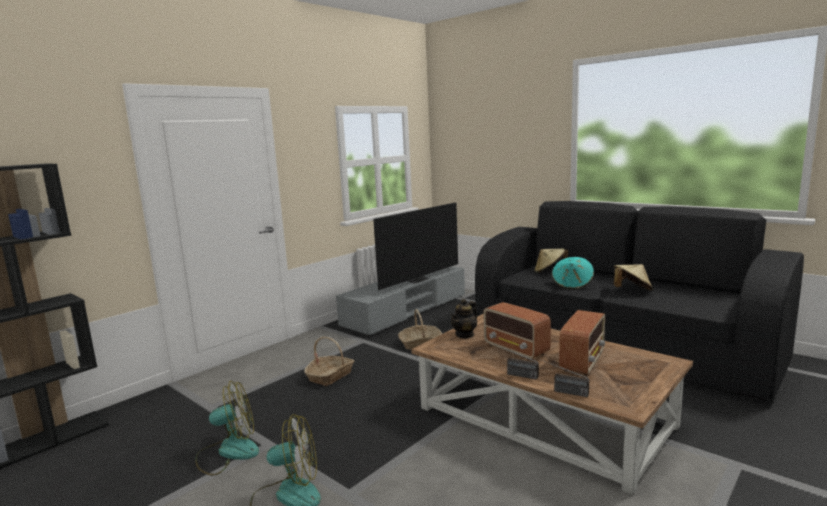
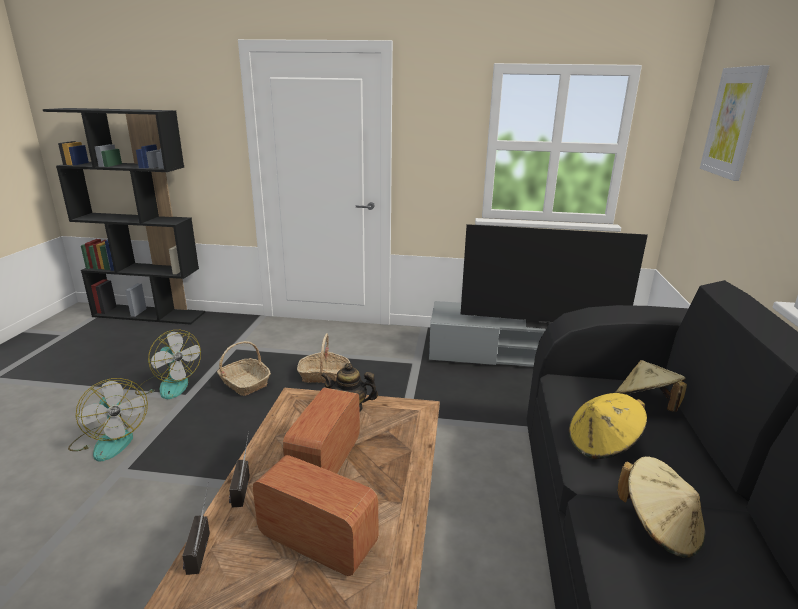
camera: 55 degrees right, 10 degrees up
(420, 343) = (446, 398): basket -> basket (244, 383)
(480, 133) = (733, 122): none -> picture
(572, 285) = (602, 444): turquoise hat -> yellow hat
(582, 361) = (316, 540): radio -> radio turned 150 degrees counterclockwise

